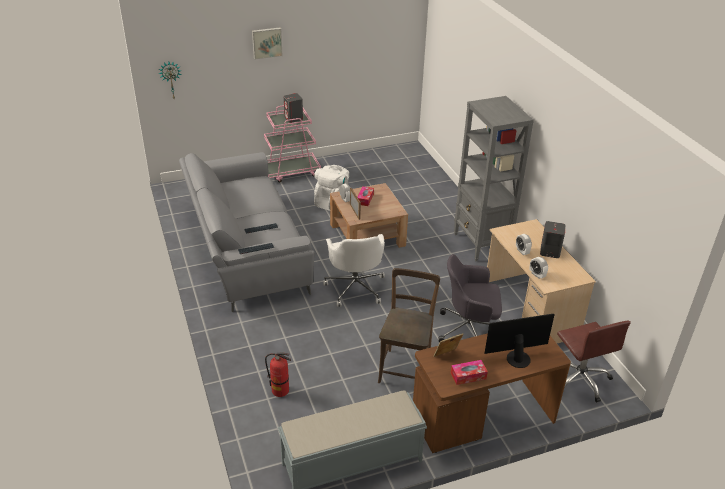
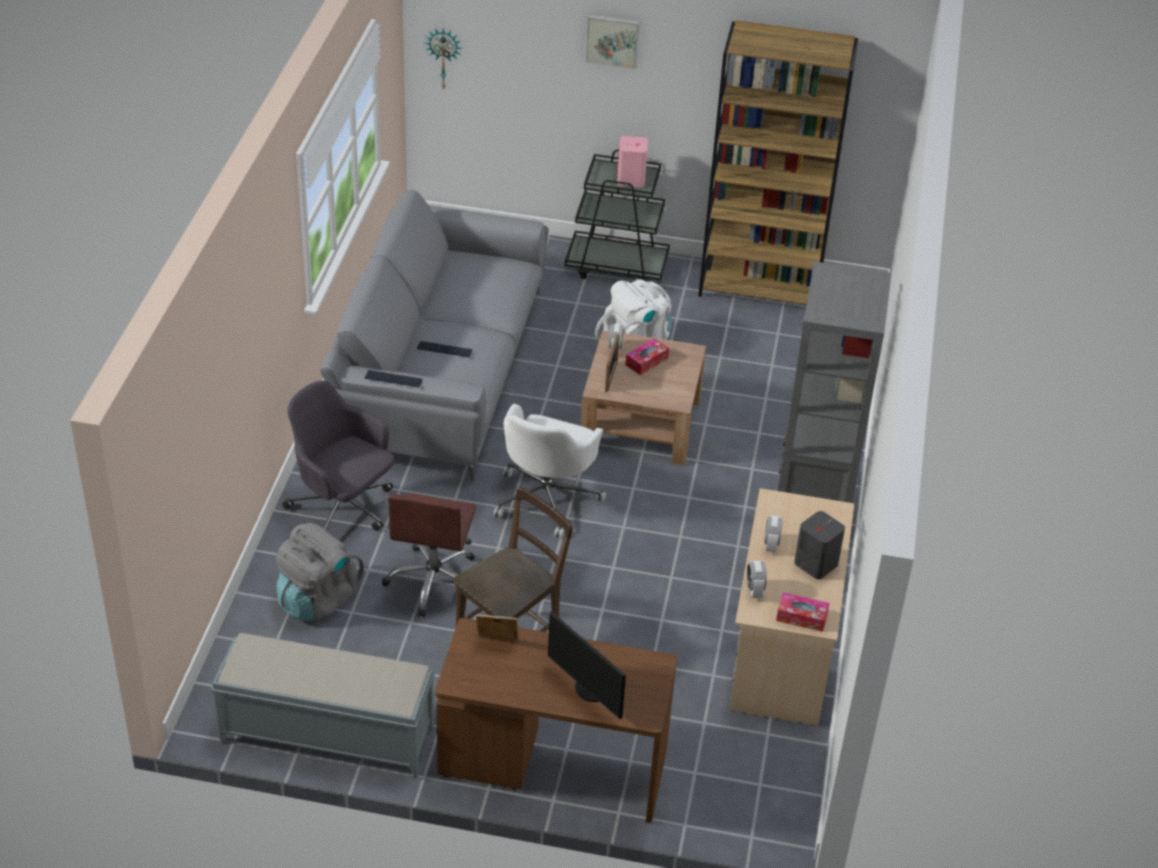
camera: 30 degrees right, 5 degrees up
(280, 390) = (317, 599): fire extinguisher -> grey backpack
(291, 172) = (617, 267): pink cart -> black cart
(293, 118) = (631, 179): grey speaker -> pink speaker
(366, 158) = (761, 287): none -> brown bookcase
(468, 376) = (498, 682): tissue box -> tissue box (801, 617)
(469, 330) = (655, 636): grey office chair -> grey office chair (343, 510)
(517, 357) = (590, 690): monitor -> monitor turned 150 degrees counterclockwise
(579, 379) = (751, 783): brown office chair -> brown office chair (434, 581)

